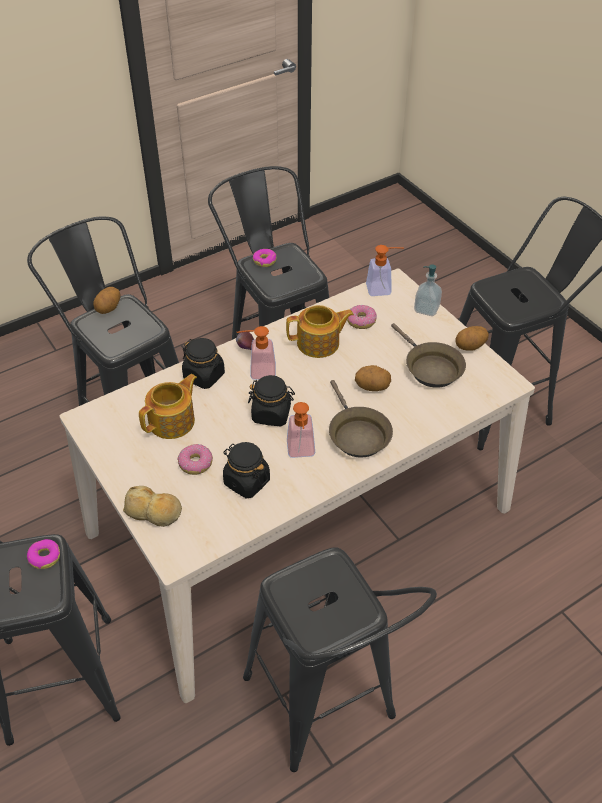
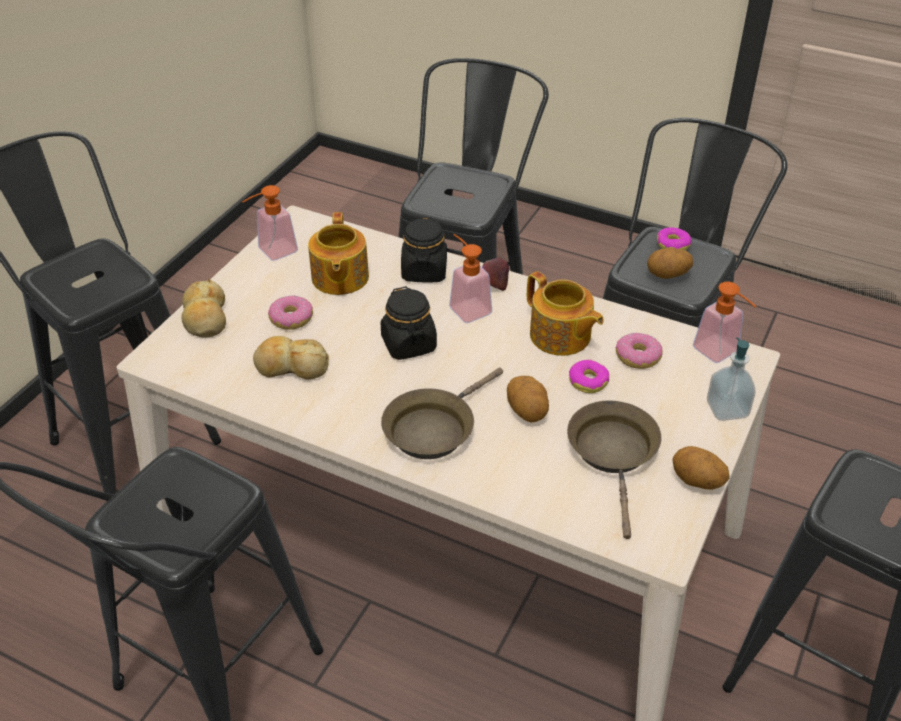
camera: 60 degrees right, 5 degrees down
(44, 557) = (122, 283): donut -> donut (588, 381)
(109, 309) = (477, 175): potato -> potato (667, 276)
(173, 421) = (339, 278): teapot -> teapot turned 75 degrees clockwise
(246, 481) = (291, 366): black jar -> bread
(301, 452) = (367, 392): soap dispenser -> soap dispenser (272, 252)
(430, 368) = (614, 454): brown frying pan -> brown frying pan turned 150 degrees clockwise

